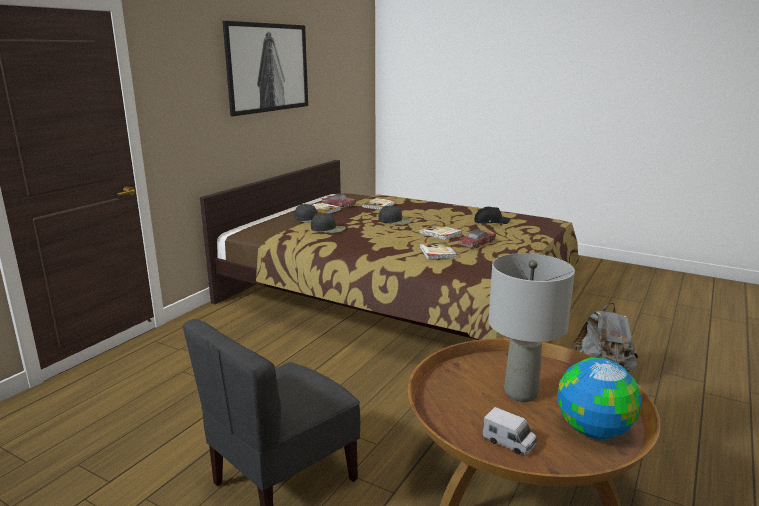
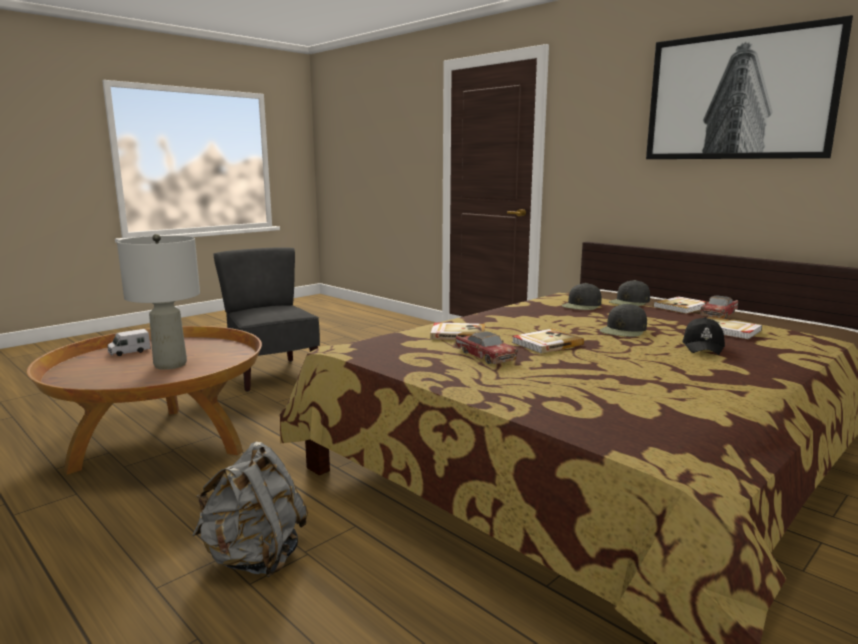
camera: 105 degrees right, 5 degrees down
(491, 221) = (625, 383): black cap -> black cap (703, 346)
(592, 430) = (88, 375): globe -> none

